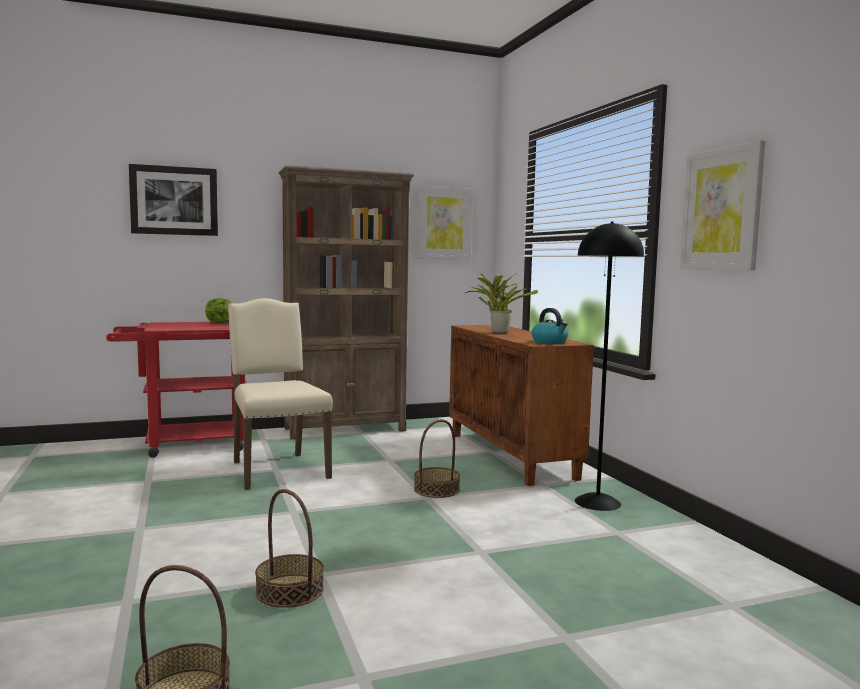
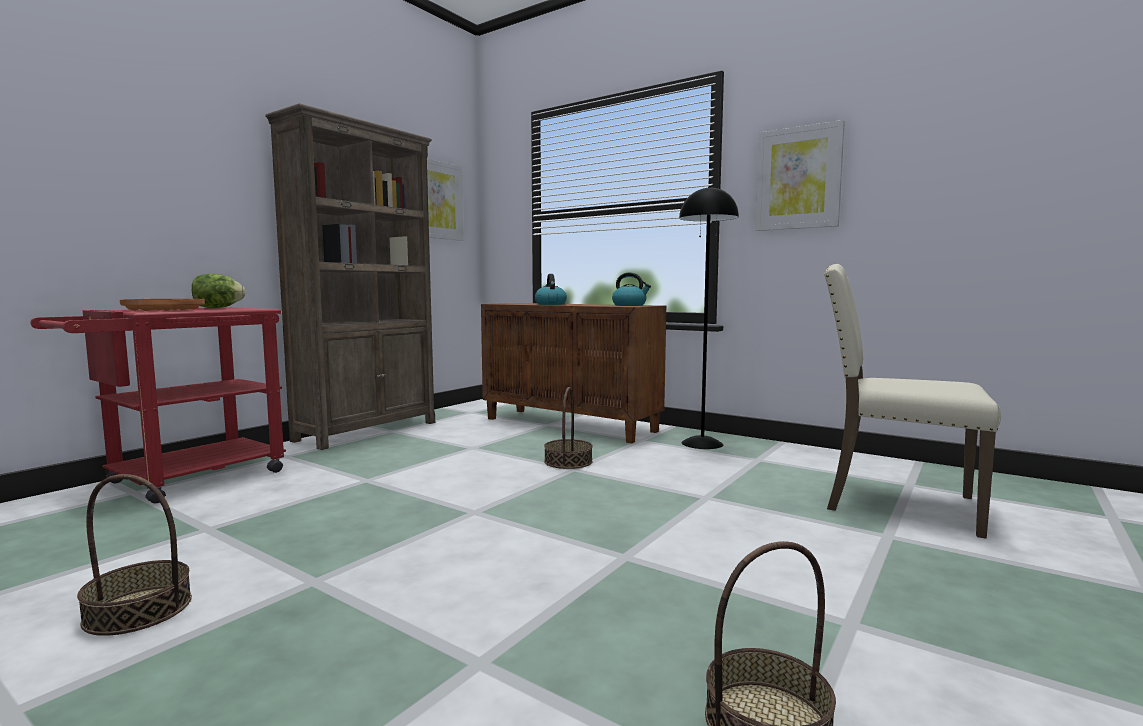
camera: 35 degrees left, 0 degrees up
(174, 201) = (117, 131): picture -> none
(178, 325) = (164, 310): none -> orange tray
(277, 469) = (367, 479): beige chair -> beige chair (896, 504)
(290, 590) = (631, 580): basket -> basket (139, 610)
(498, 332) = (550, 304): potted plant -> kettle

